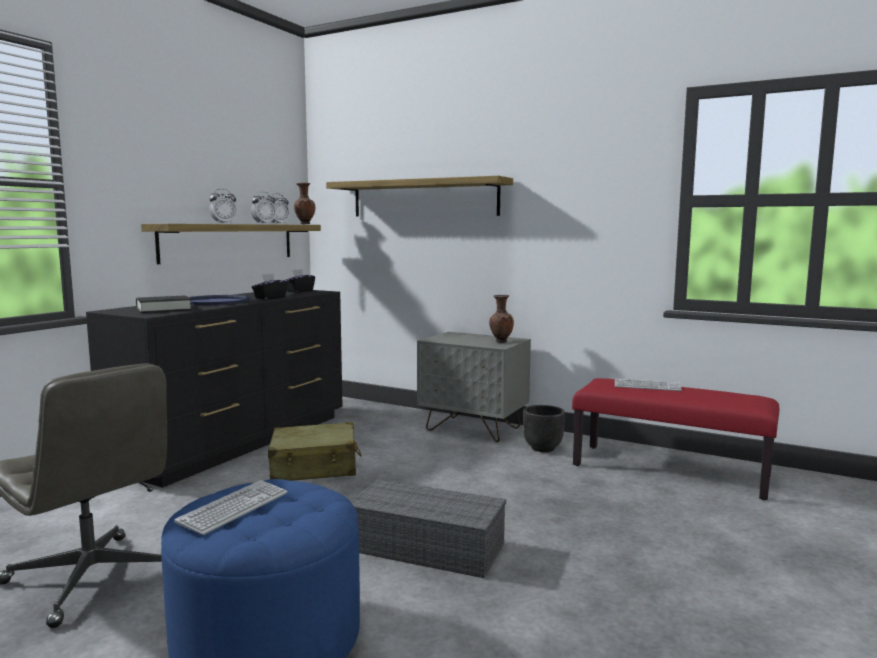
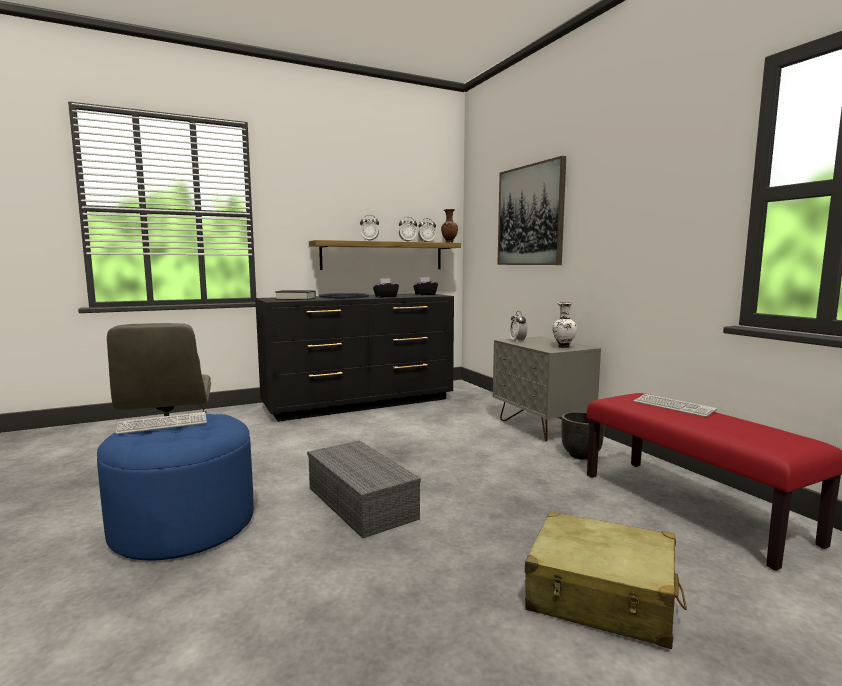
camera: 35 degrees right, 0 degrees up
(314, 467) = (378, 429): beige suitcase -> beige suitcase (601, 596)
(423, 198) = (530, 215): shelf -> picture
(444, 339) = (518, 341): none -> alarm clock
(500, 342) = (563, 347): brown vase -> white vase

